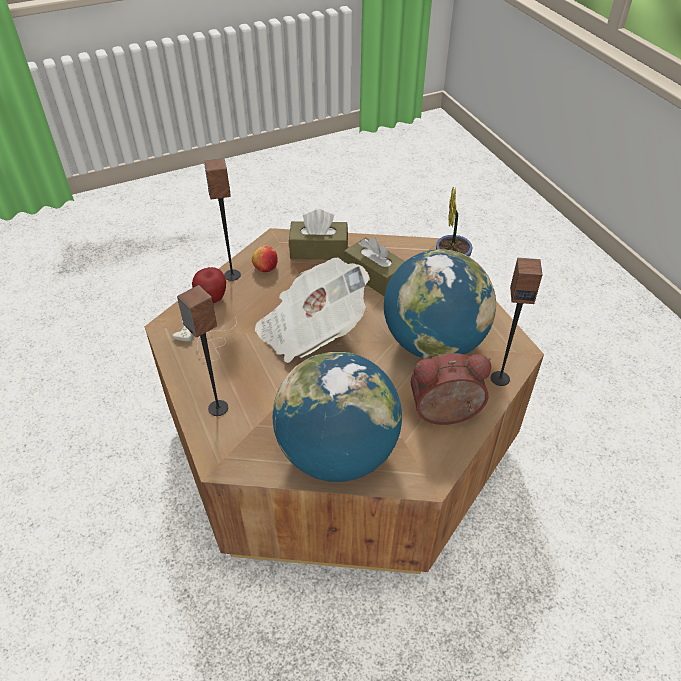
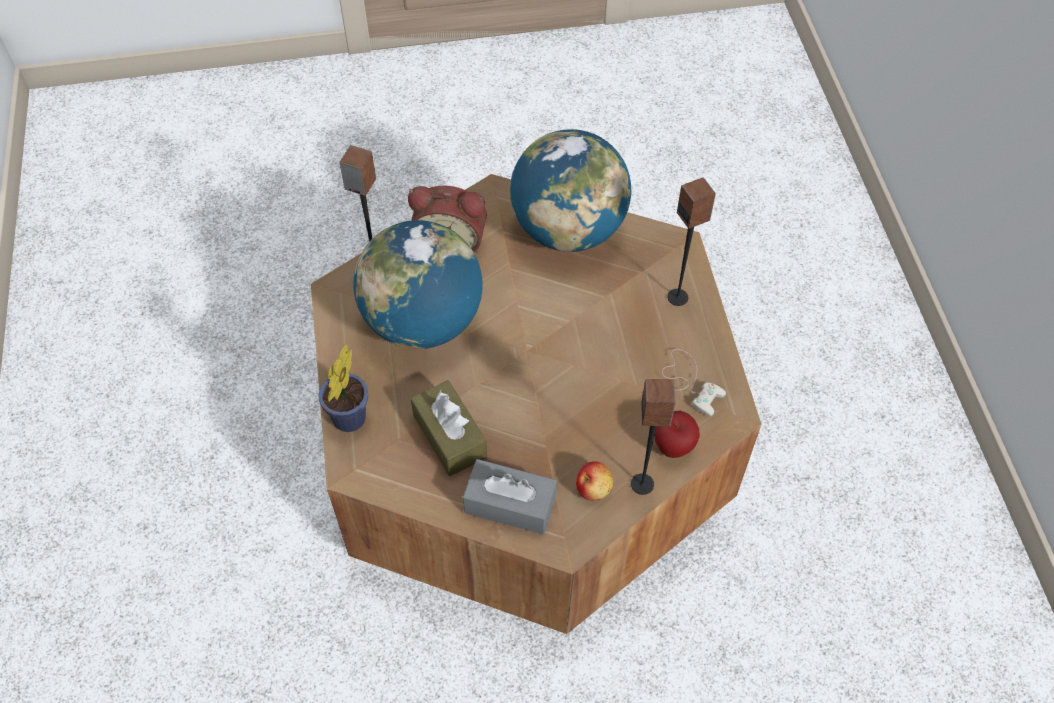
camera: 165 degrees left, 10 degrees up
(311, 330) = (557, 370): newspaper -> none
(319, 250) = (510, 504): brown tissue box -> grey tissue box

